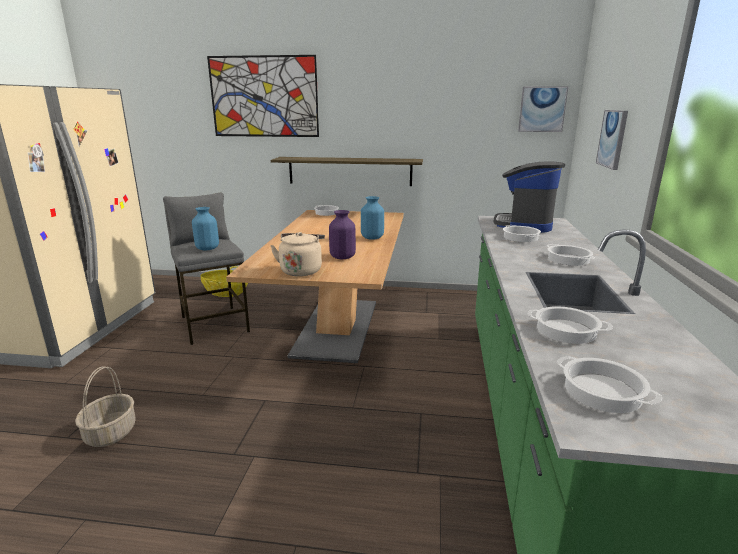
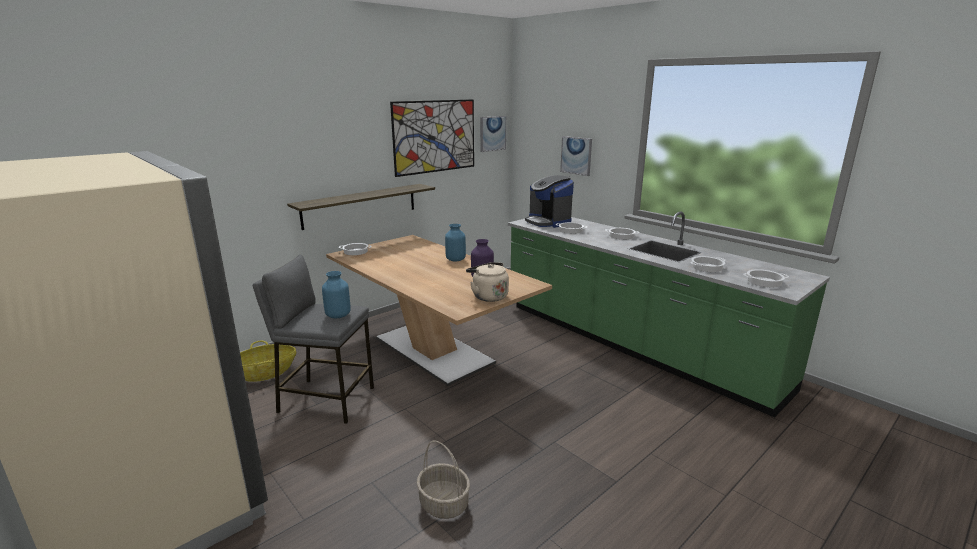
camera: 50 degrees left, 0 degrees up
(264, 97) = (264, 139): picture -> picture (435, 136)

